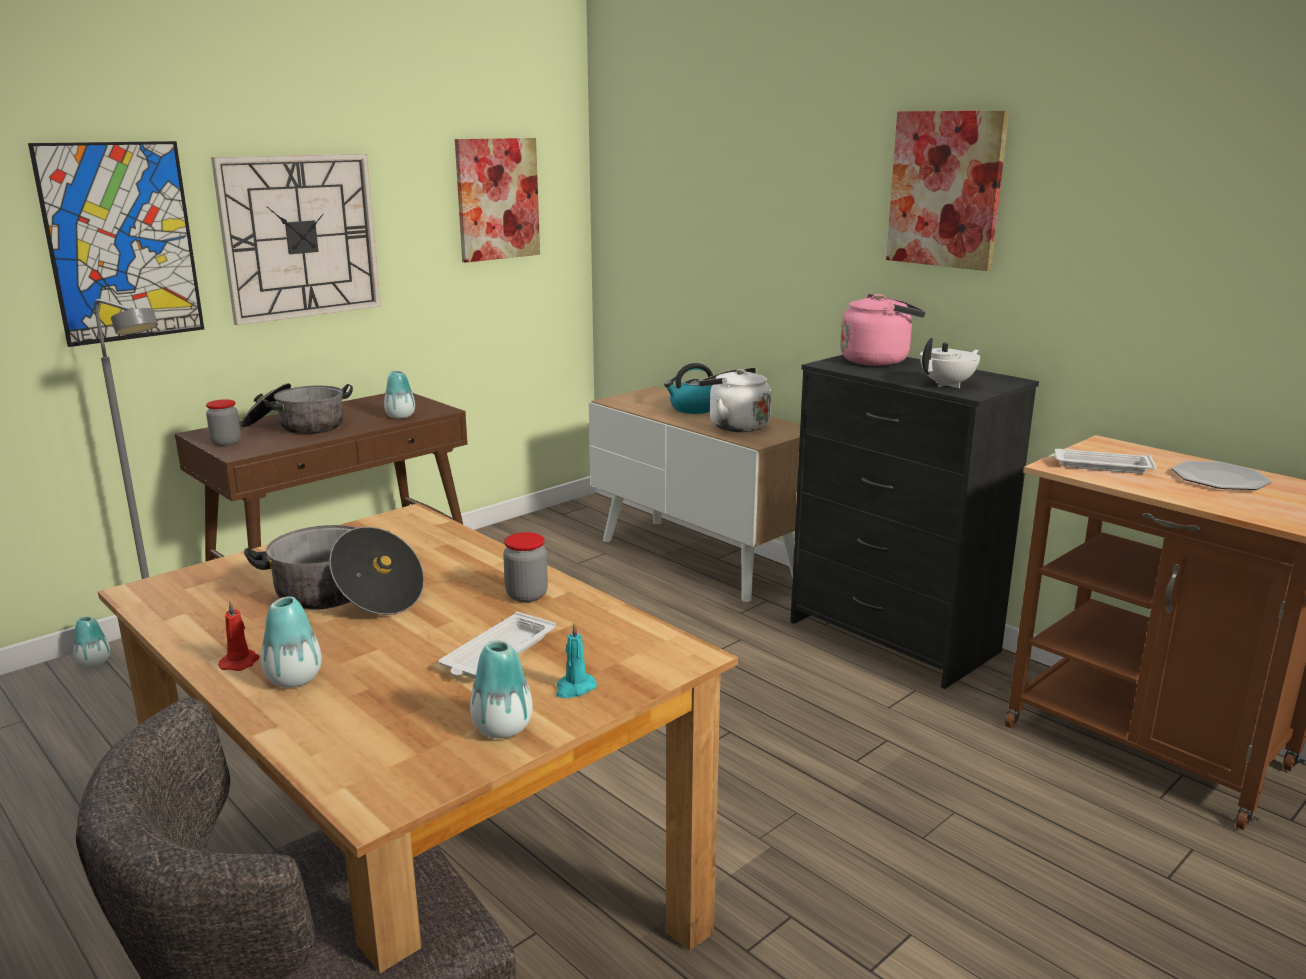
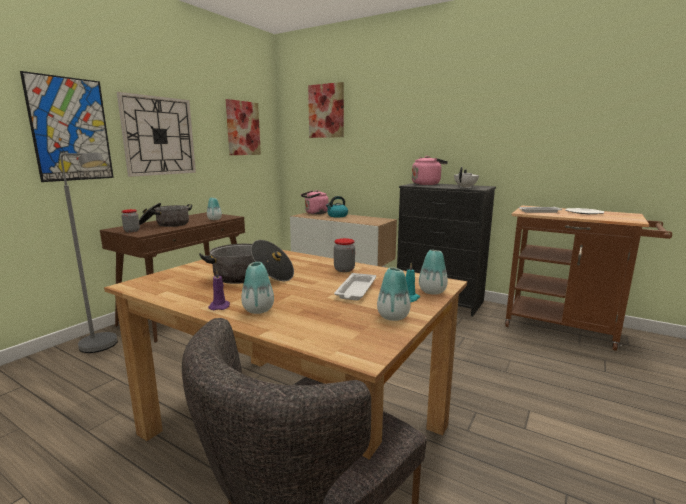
camera: 15 degrees left, 5 degrees down
(94, 662) = (57, 353): vase -> vase (432, 291)
(240, 662) = (220, 306): red candle -> purple candle
(651, 396) = (315, 213): none -> pink kettle
(735, 426) = (360, 220): white kettle -> none
(946, 189) = (450, 113): picture -> picture (326, 111)

